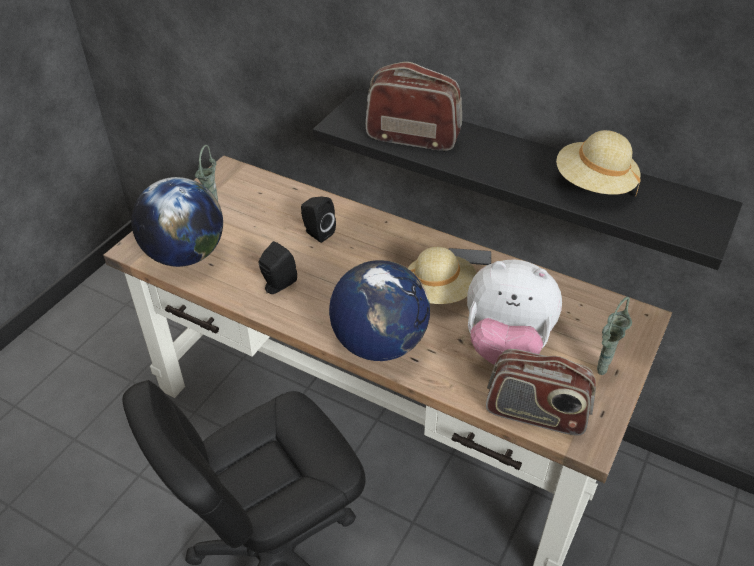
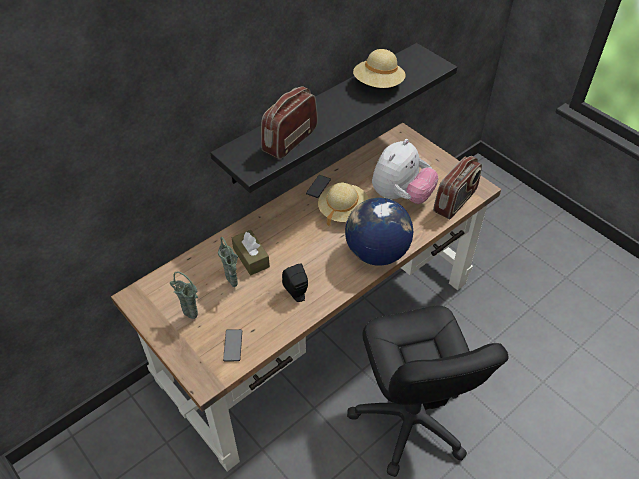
camera: 70 degrees left, 5 degrees up
(185, 255) = (233, 345): globe -> phone
(317, 233) = (251, 258): black speaker -> brown tissue box
(601, 373) = (436, 166): green vase -> green vase (233, 285)

